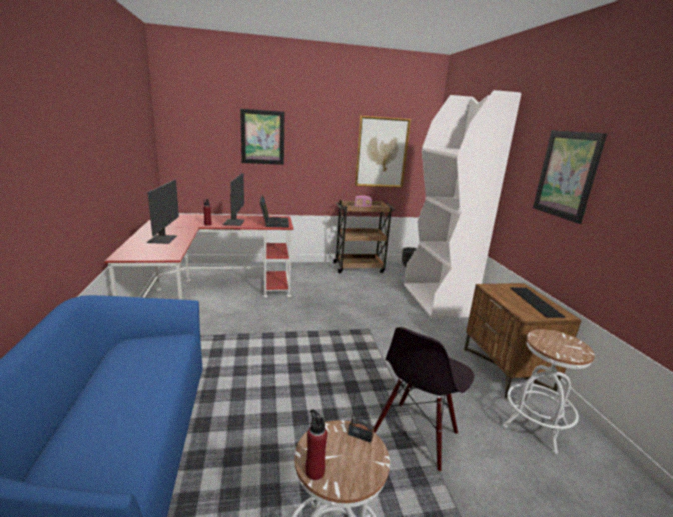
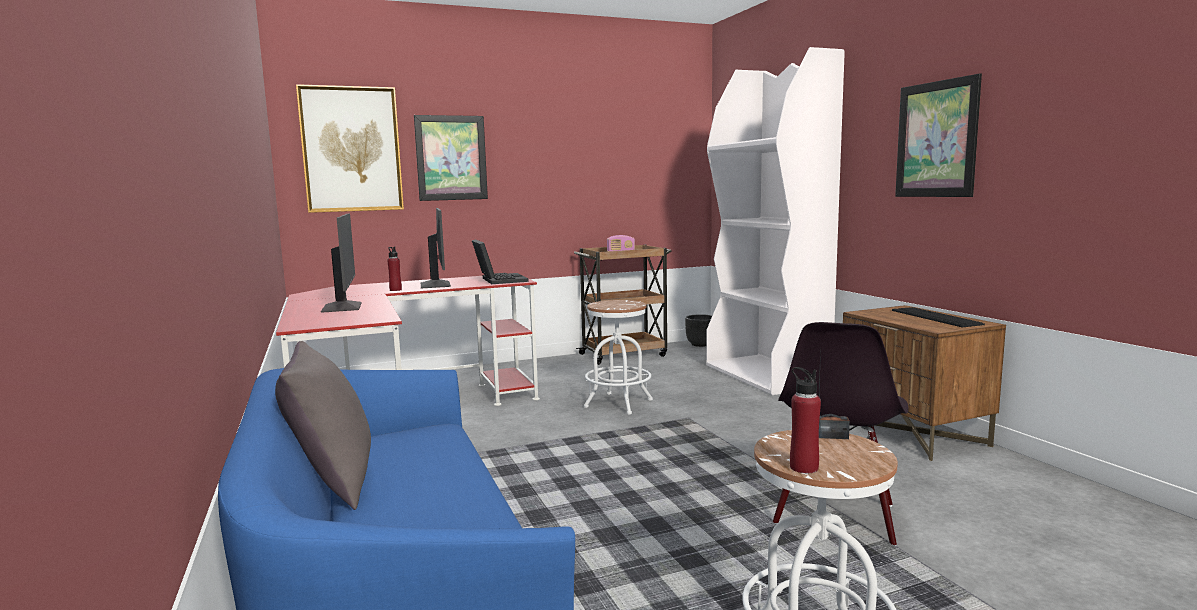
camera: 10 degrees left, 10 degrees down
(84, 379) = (332, 483): none -> grey pillow
(381, 152) = (635, 170): picture -> picture (351, 149)
(535, 426) = (988, 482): white stool -> white stool (618, 403)

